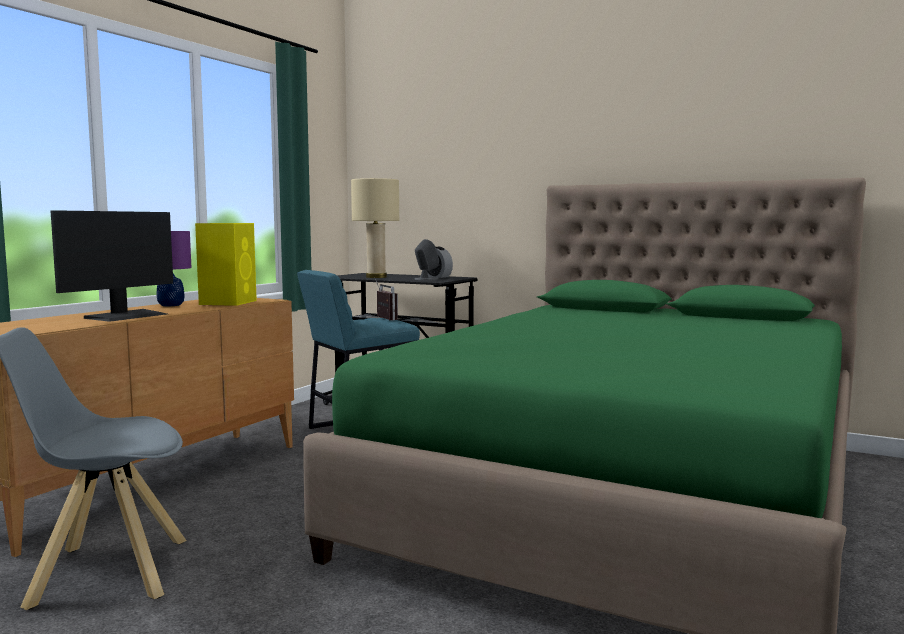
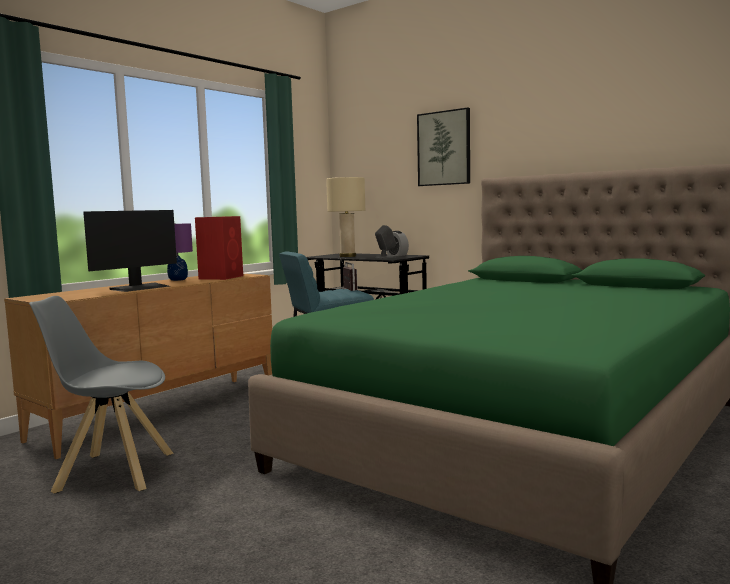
camera: 10 degrees right, 0 degrees up
(229, 302) = (221, 277): yellow speaker -> red speaker
(498, 148) = (444, 148): none -> picture

